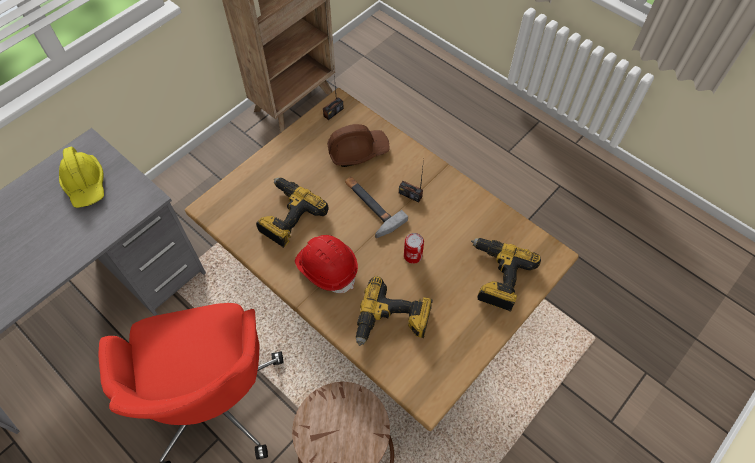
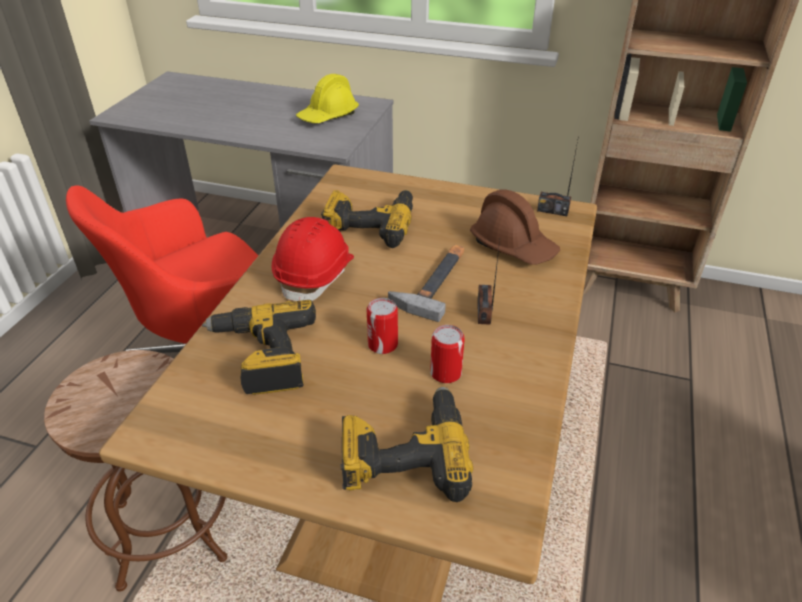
camera: 65 degrees right, 20 degrees down
(449, 235) = (445, 373): none -> can

